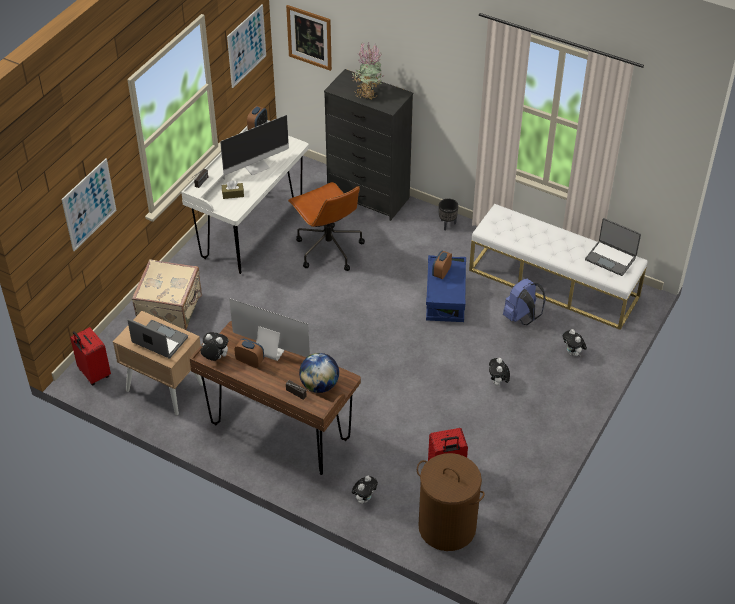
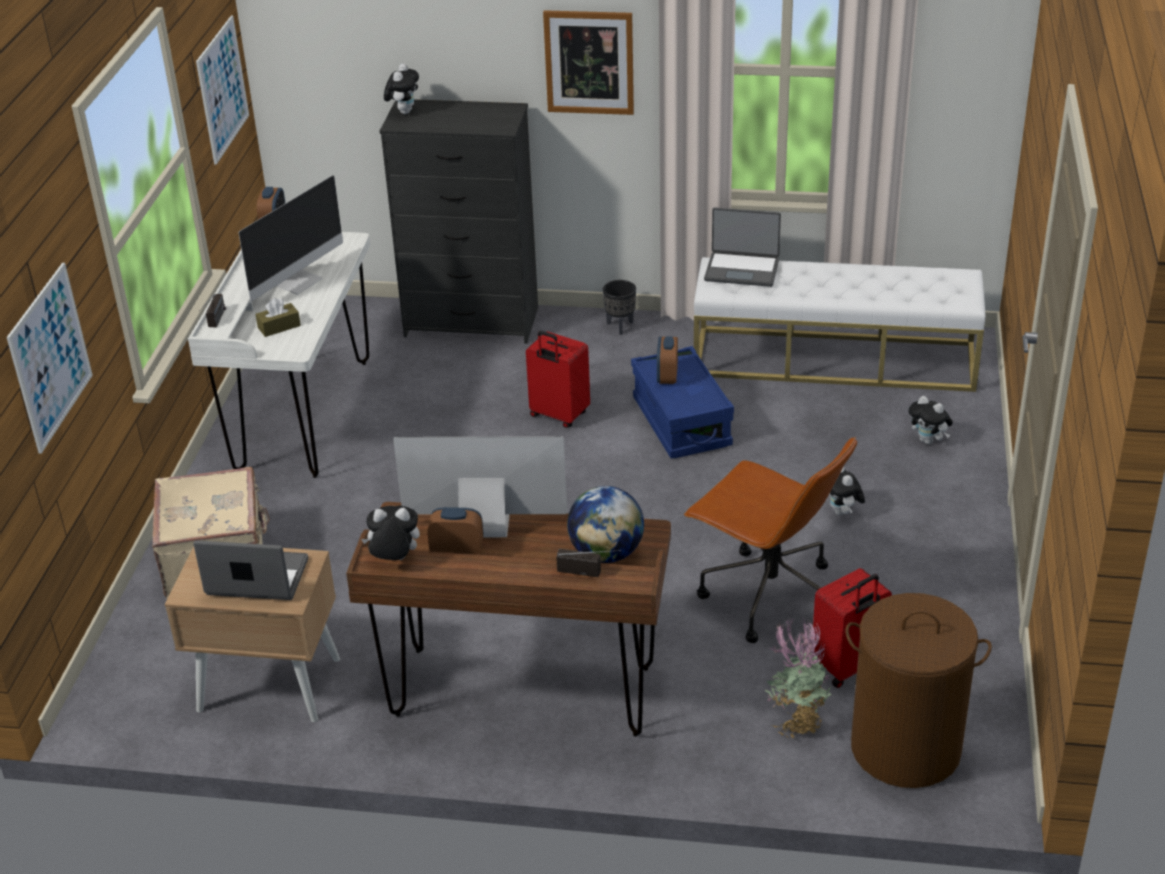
camera: 20 degrees left, 10 degrees down
(93, 374) = (119, 702): red suitcase -> red suitcase (558, 415)
(309, 37) = (323, 60): picture -> picture (589, 62)
(328, 249) = (447, 405): brown office chair -> brown office chair (768, 595)
(364, 498) = (735, 749): plush toy -> plush toy (404, 111)
(367, 93) = (455, 119): potted plant -> potted plant (796, 721)
(522, 317) = (818, 415): blue backpack -> none
(611, 258) = (929, 279): laptop -> laptop (742, 270)

